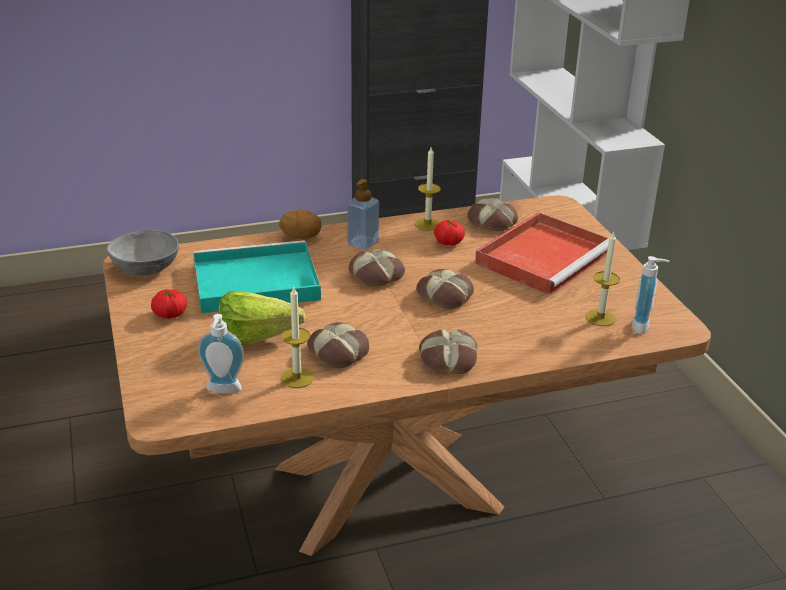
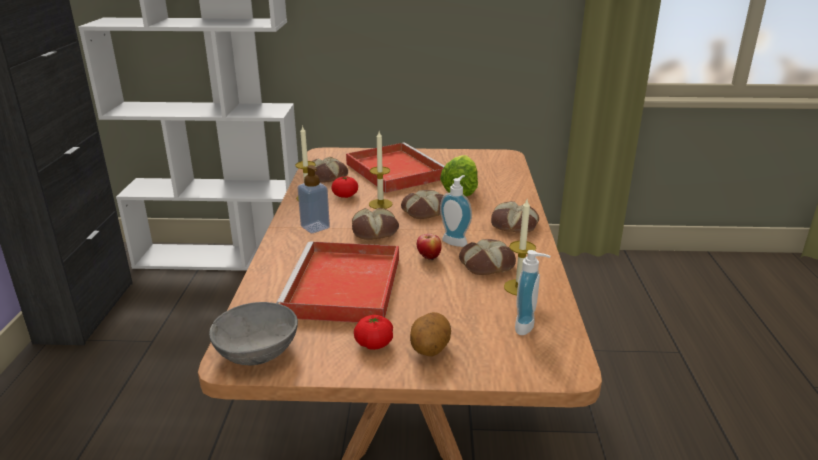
camera: 70 degrees left, 5 degrees down
(253, 283) = (344, 288): turquoise tray -> red tray
(263, 339) = (450, 295): lettuce -> lettuce (462, 188)
(301, 237) = (276, 252): potato -> potato (429, 350)
(333, 316) = (428, 258): none -> apple
(600, 317) = (483, 171): candle -> candle (380, 204)
(644, 326) = (499, 162): soap dispenser -> soap dispenser (456, 241)

